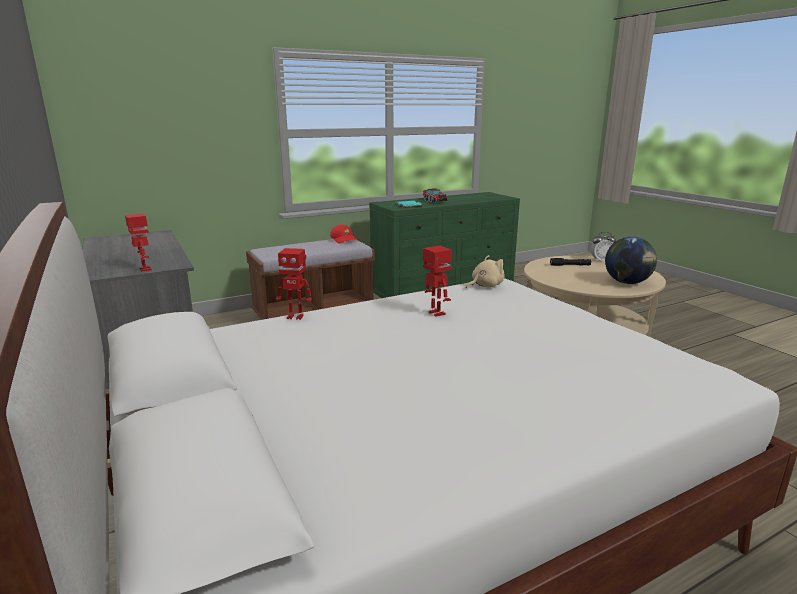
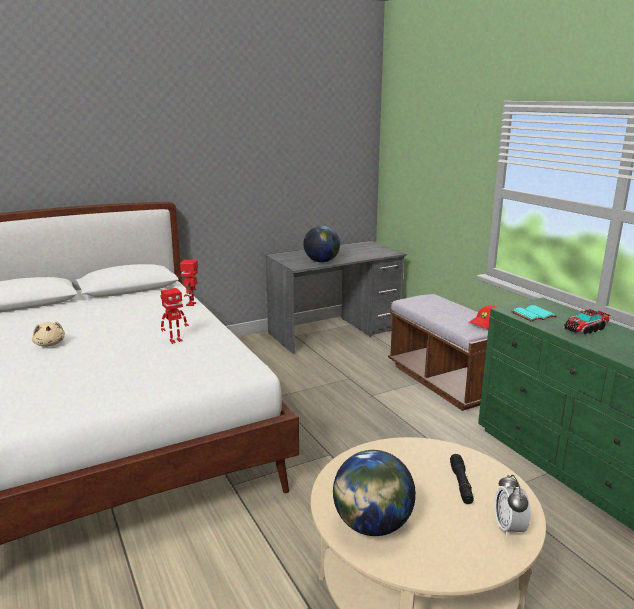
camera: 90 degrees right, 0 degrees up
(144, 269) = (288, 262): toy robot -> none
(163, 256) = (321, 261): none -> globe
(485, 286) = (238, 362): beige plush toy -> beige plush toy (50, 344)

